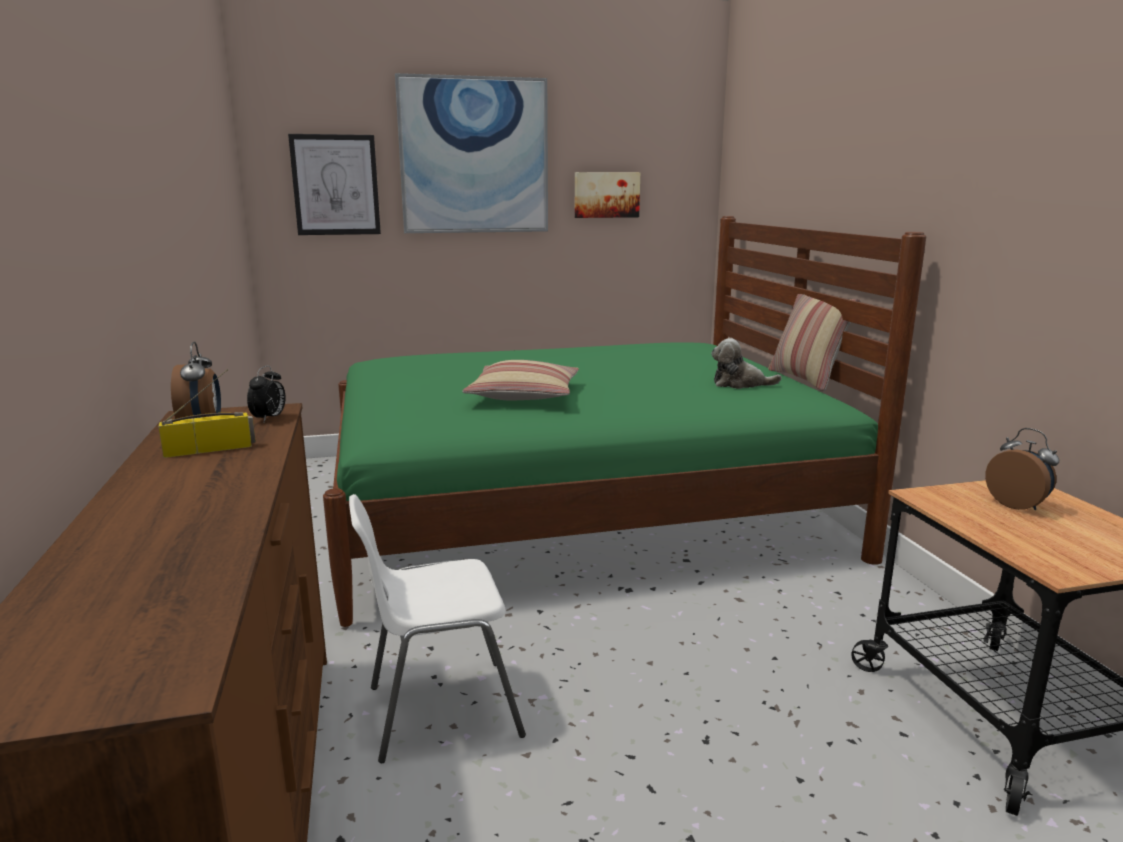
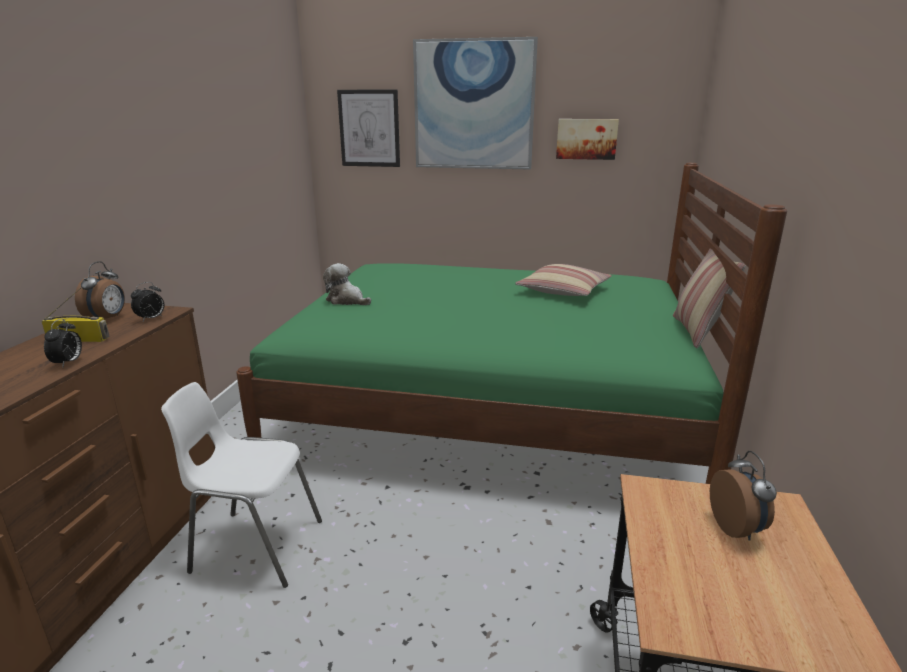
camera: 25 degrees right, 5 degrees up
(254, 470) = (68, 363): none -> alarm clock
(524, 395) = (422, 313): pillow -> pillow (563, 290)
(740, 384) = (615, 329): plush toy -> plush toy (347, 300)

